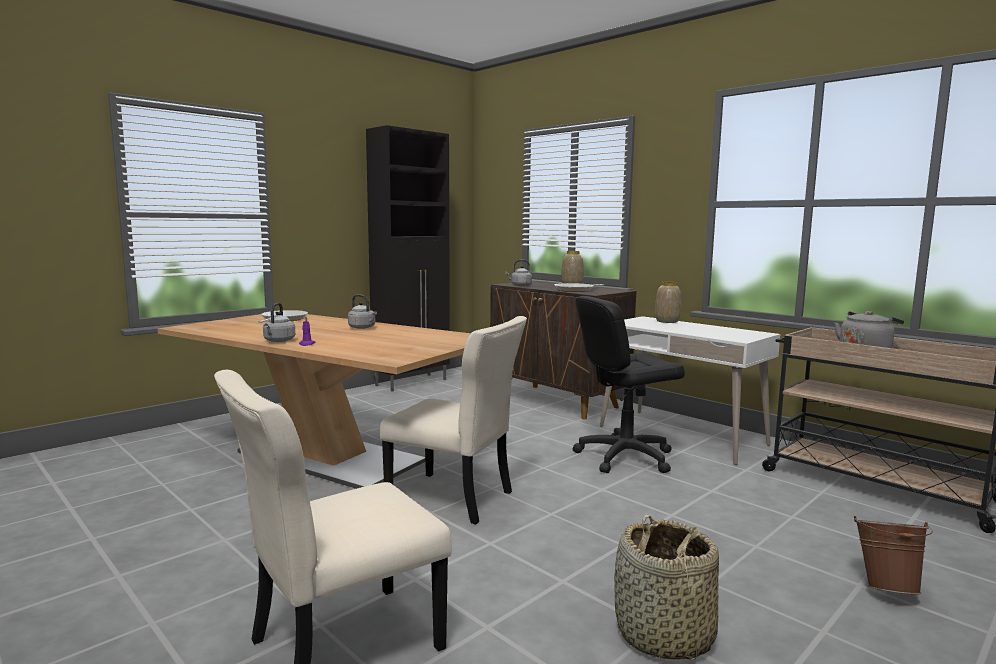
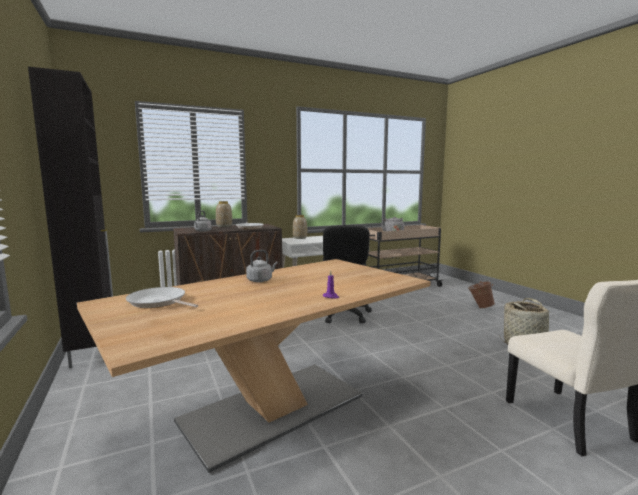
camera: 70 degrees left, 0 degrees up
(278, 341) = (306, 304): grey kettle -> none
(454, 499) = (384, 366): beige chair -> none

